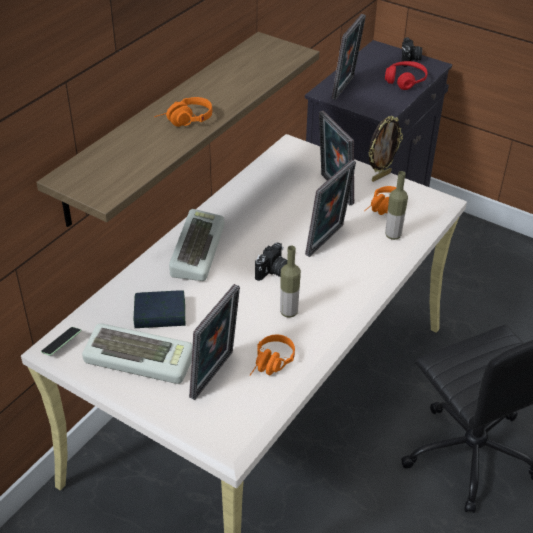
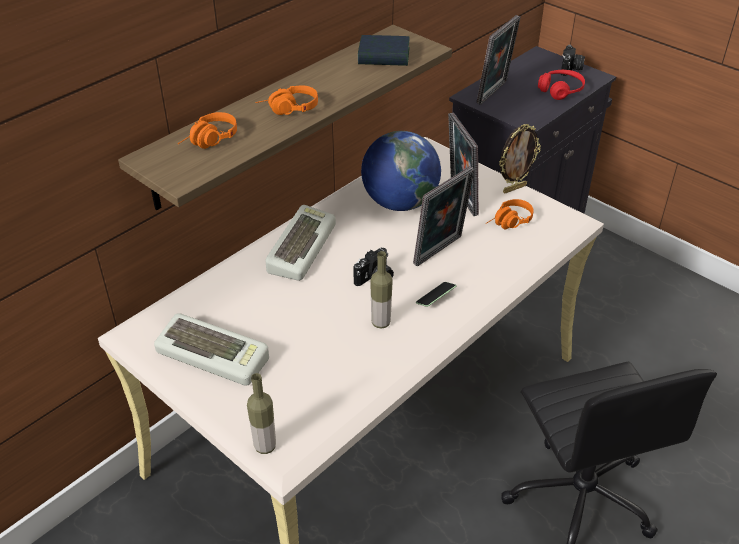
camera: 10 degrees right, 0 degrees up
(62, 345) = (139, 332): phone -> phone (435, 298)
(160, 314) = (246, 311): book -> book (384, 56)
(215, 376) = (286, 382): picture frame -> none
(271, 365) = (348, 377): orange headphones -> orange headphones (209, 141)
(279, 199) = (399, 203): none -> globe
(393, 235) = (512, 252): bottle -> bottle (265, 446)

